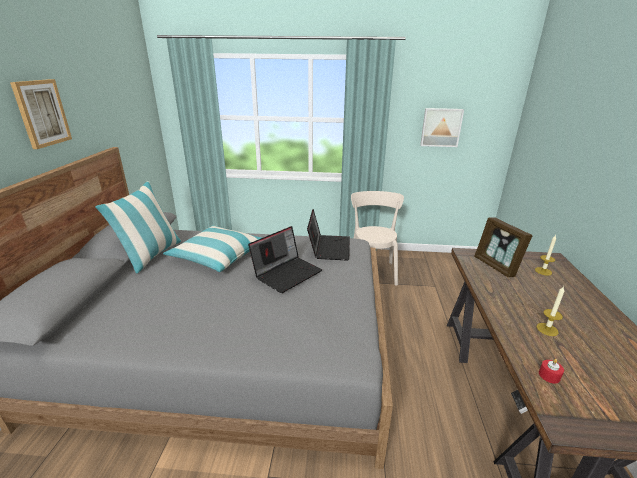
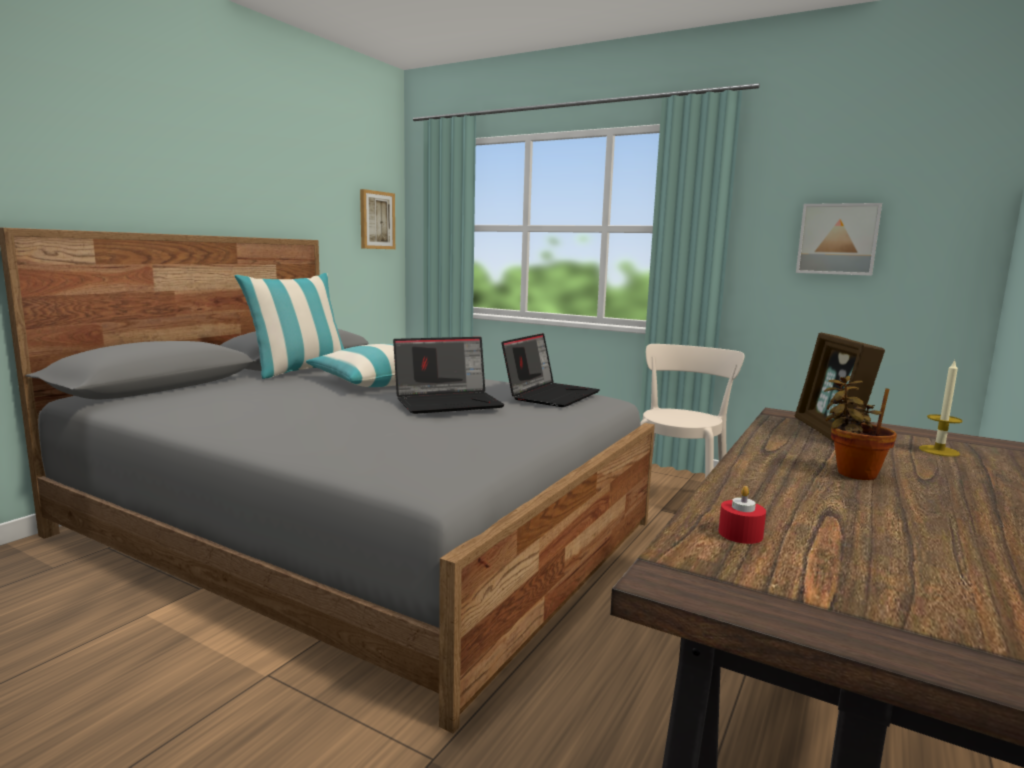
camera: 25 degrees right, 15 degrees down
(41, 113) = (222, 170): picture -> picture (376, 220)
(534, 303) = (852, 472): none -> potted plant
(547, 329) = (829, 497): candle -> none

